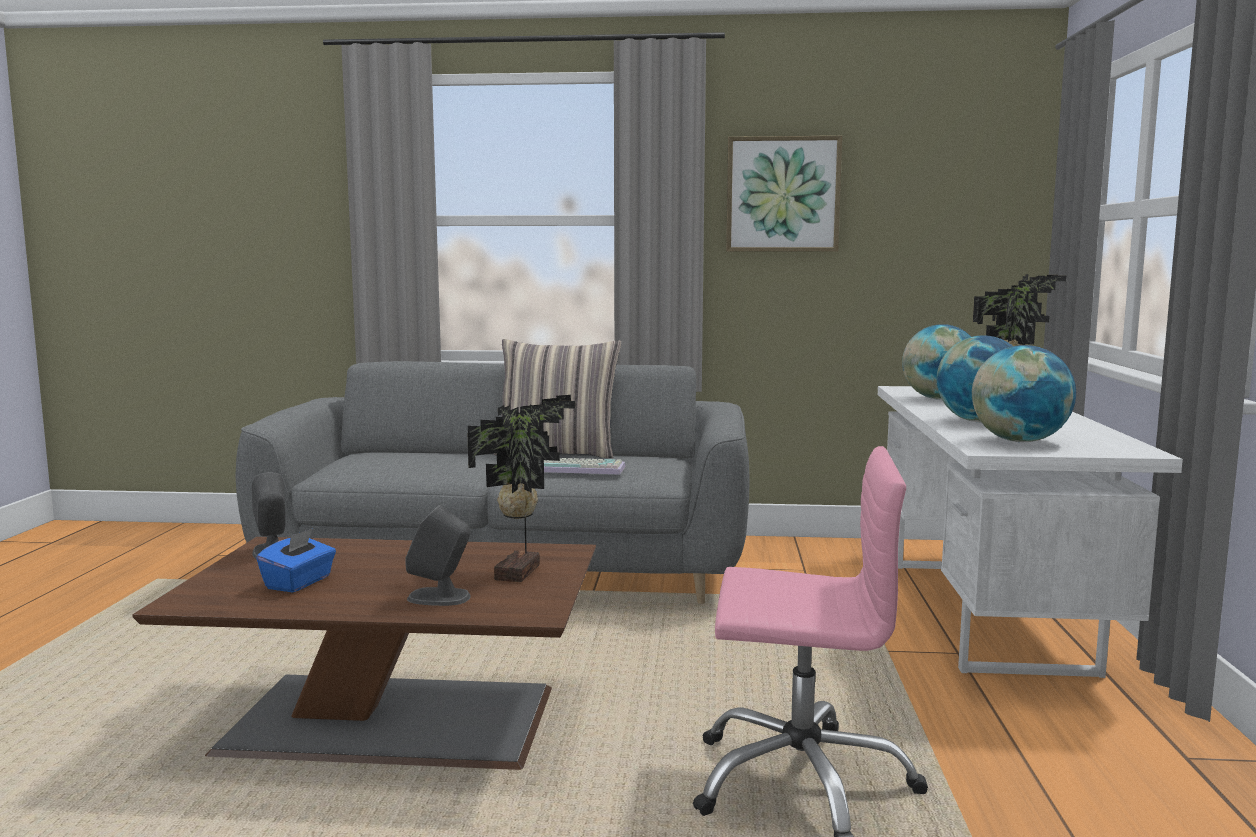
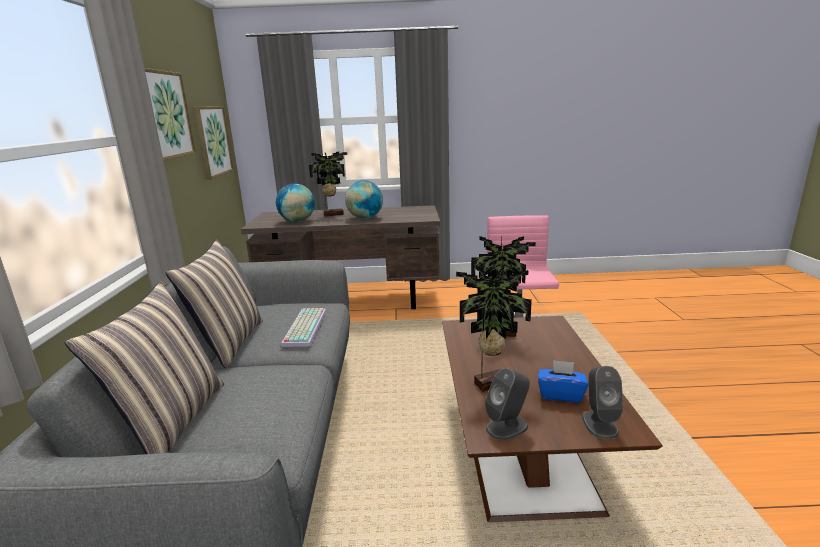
camera: 95 degrees left, 10 degrees up
(372, 554) = (491, 382): none -> potted plant
(411, 450) = (172, 421): none -> pillow
(440, 597) = (550, 346): grey speaker -> grey speaker (599, 424)
(936, 241) = (212, 141): none -> picture
(987, 614) = (353, 301): white desk -> brown desk
(1019, 441) = (410, 215): globe -> none

